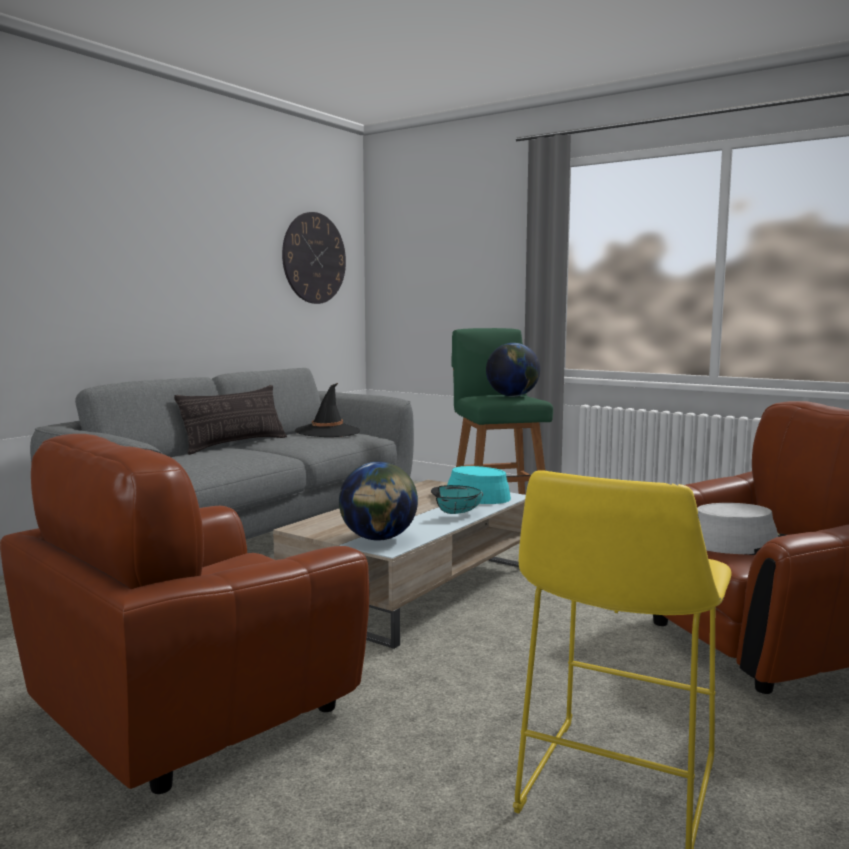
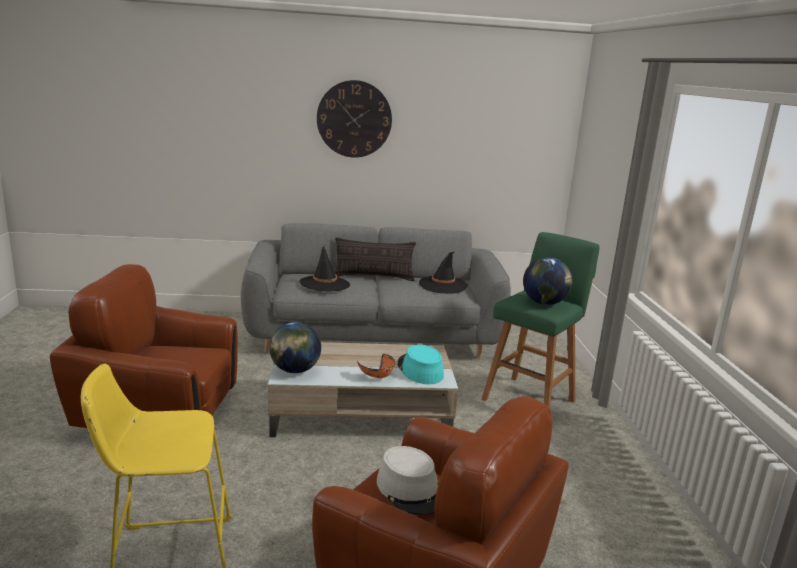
camera: 50 degrees right, 10 degrees up
(211, 458) = (324, 284): none -> black hat
(314, 258) = (512, 144): wall clock -> wall clock (354, 119)
(459, 513) = (378, 376): turquoise bowl -> orange bowl

